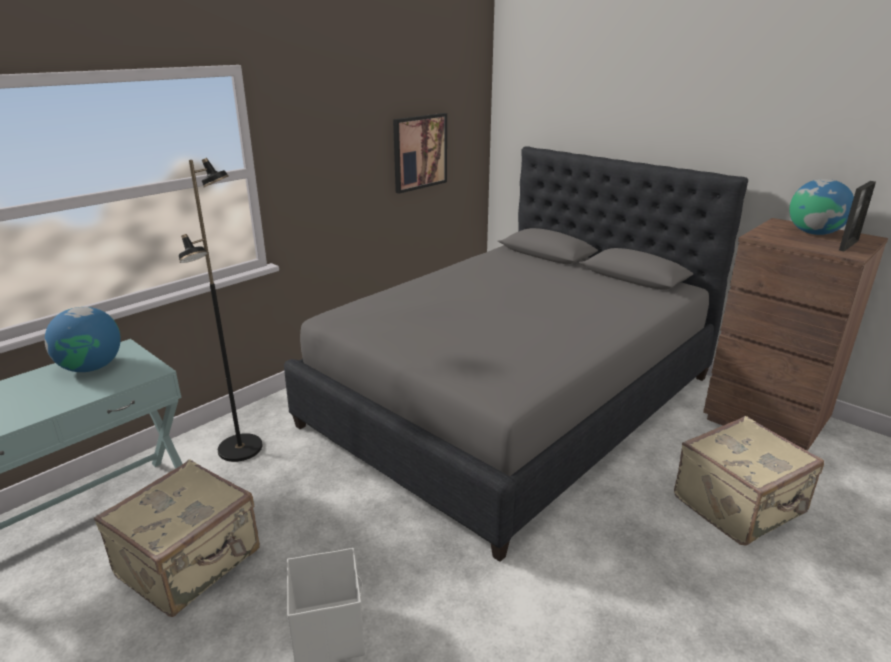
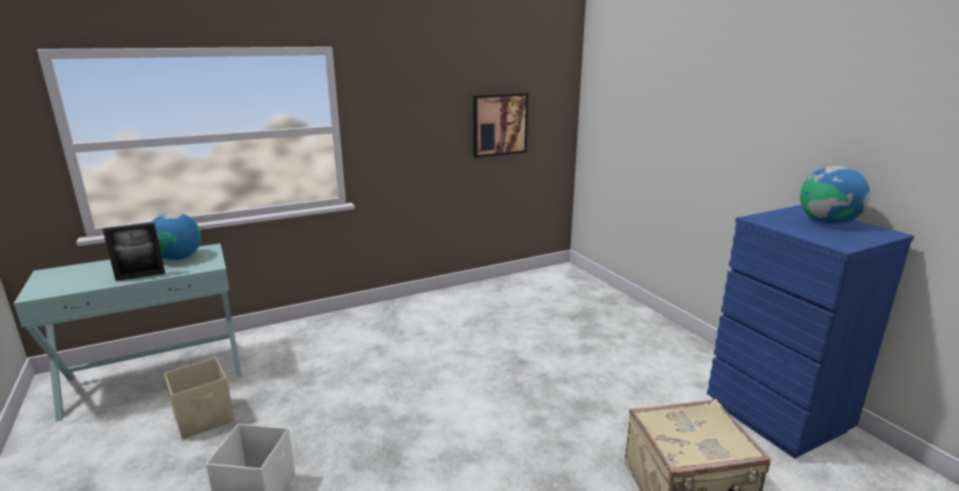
camera: 20 degrees right, 5 degrees down
(191, 563) = (205, 418): beige suitcase -> beige storage box
(241, 448) = (295, 344): black floor lamp -> none
(514, 400) = (533, 349): grey bed -> none
(766, 420) = (779, 416): brown dresser -> blue dresser
(848, 245) = (852, 237): picture frame -> picture frame (140, 276)

